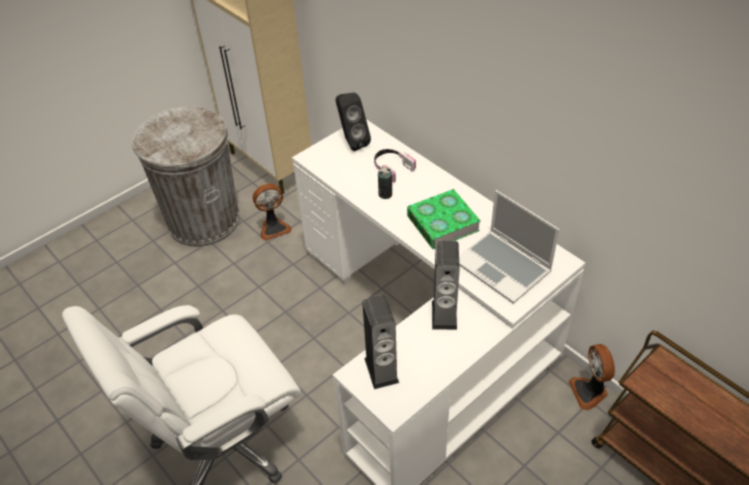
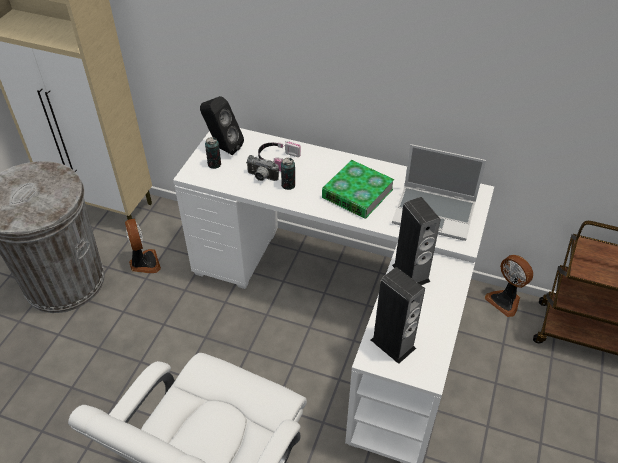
camera: 30 degrees left, 0 degrees up
(274, 228) = (144, 263): fan -> fan turned 60 degrees counterclockwise
(334, 154) = (214, 164): none -> can
(366, 179) = (261, 177): none -> camera

